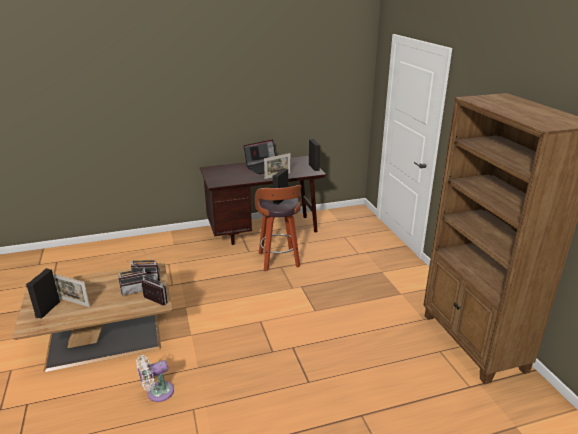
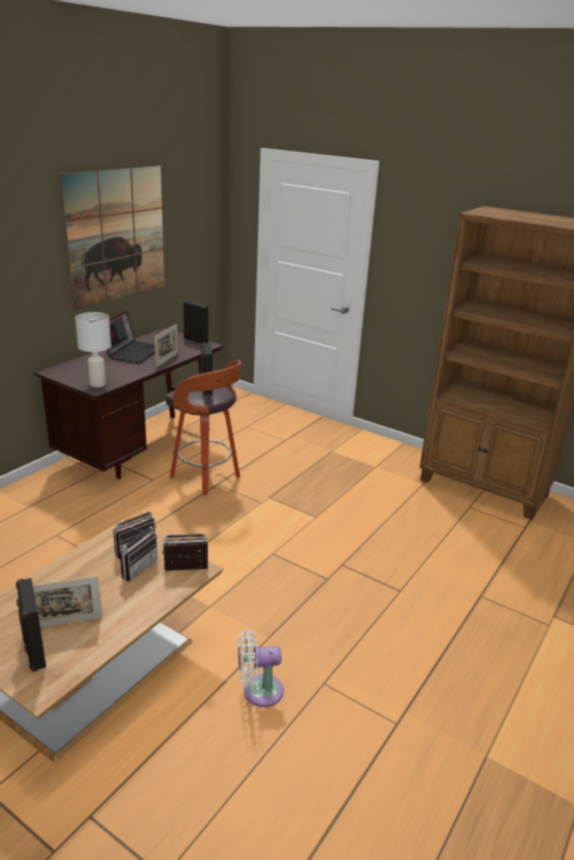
camera: 40 degrees left, 0 degrees up
(157, 393) = (258, 691): white fan -> white fan turned 60 degrees clockwise
(219, 181) = (98, 384): none -> white table lamp
(270, 90) = (116, 235): none -> picture

